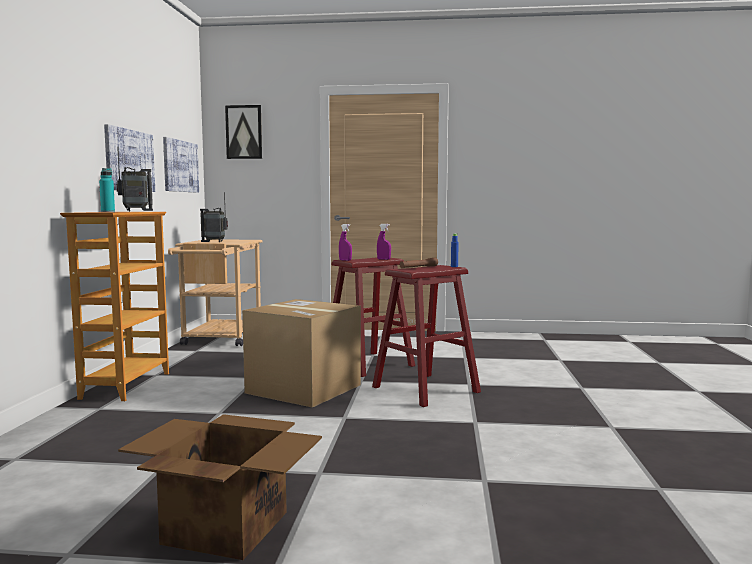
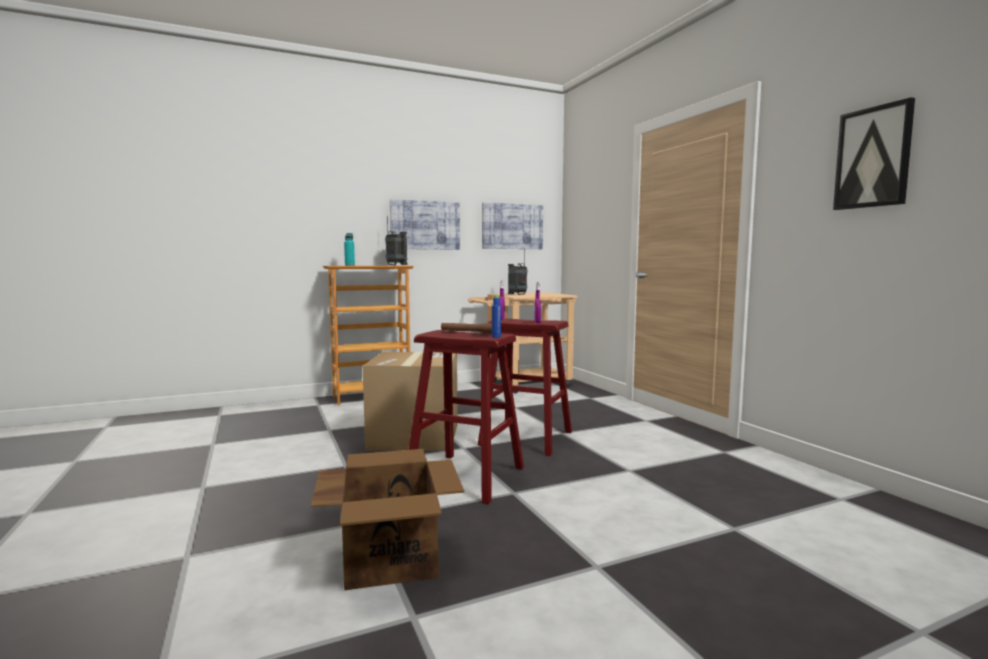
camera: 60 degrees right, 0 degrees up
(224, 527) = (101, 484): cardboard box -> cardboard box (391, 558)
(244, 132) = (583, 188): picture -> picture (873, 157)

